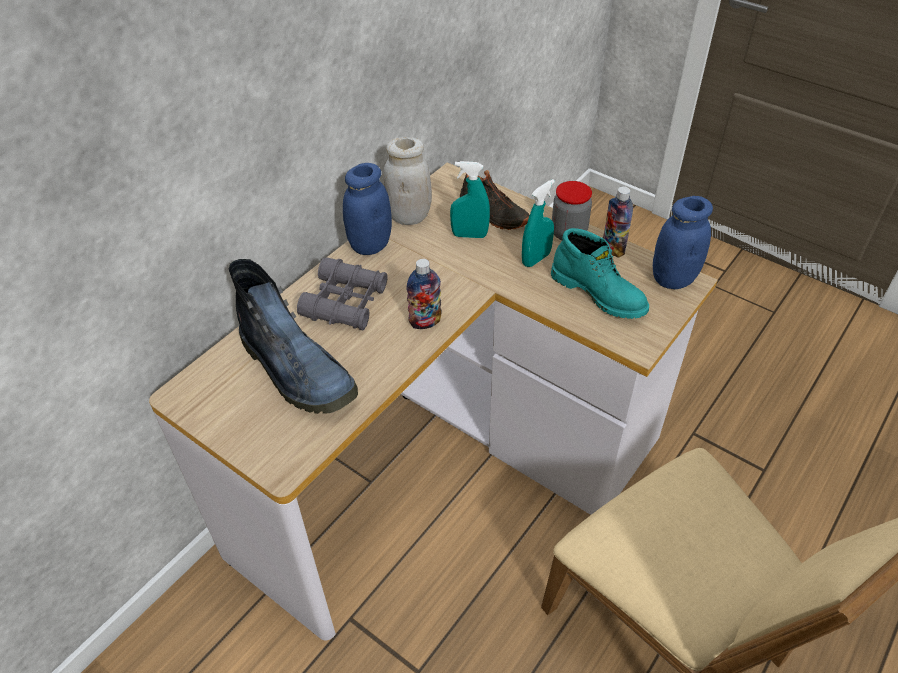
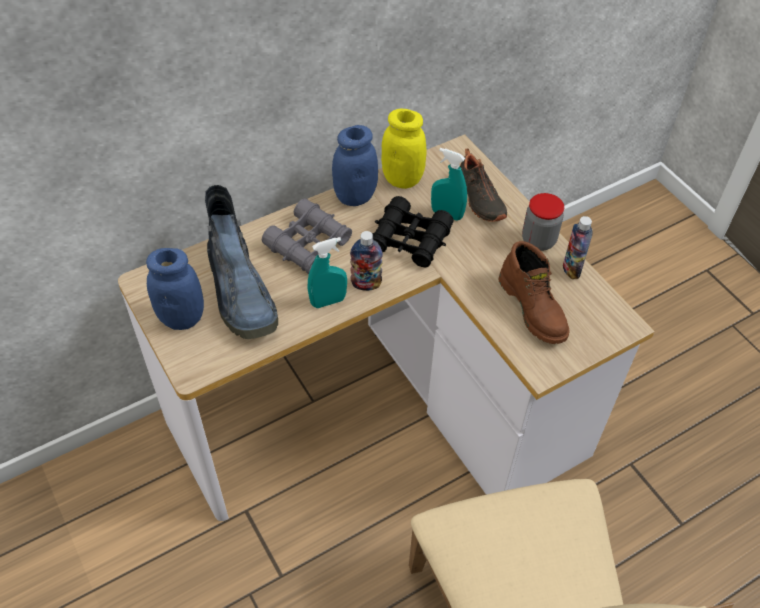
camera: 20 degrees right, 5 degrees up
(409, 216) = (402, 179): white jar -> yellow jar
(446, 268) = (410, 239): none -> black binoculars
(536, 259) = (494, 256): turquoise spray bottle -> turquoise spray bottle (328, 301)
(599, 293) = (534, 308): turquoise boot -> brown boot
(673, 279) = (611, 317): blue jar -> blue jar (182, 318)

